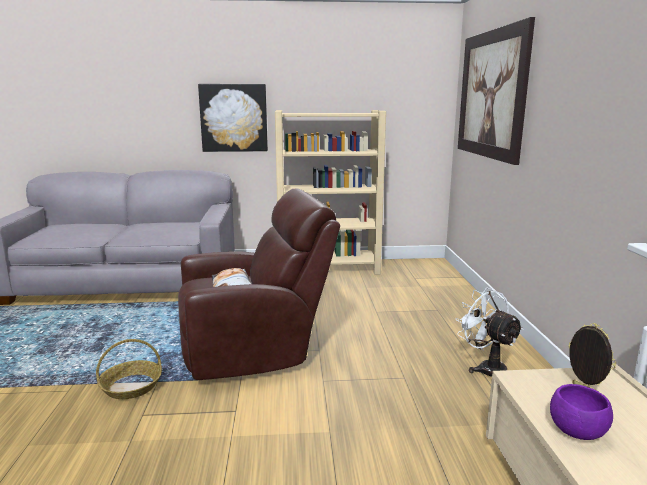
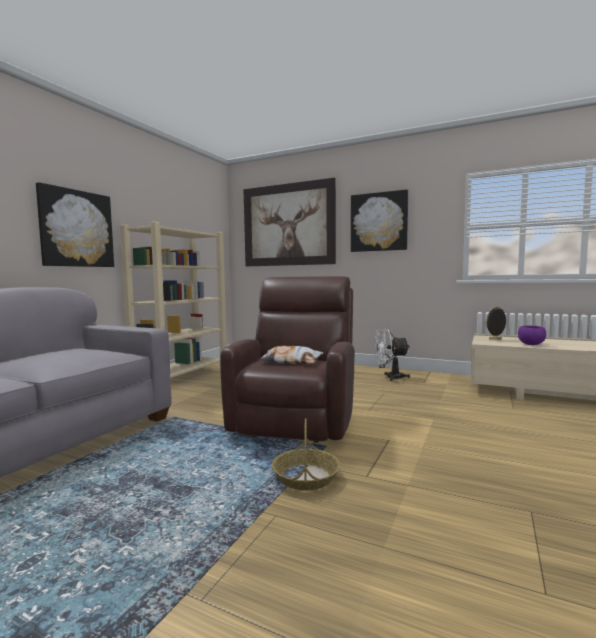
camera: 60 degrees left, 10 degrees down
(565, 100) = (379, 222): none -> picture

